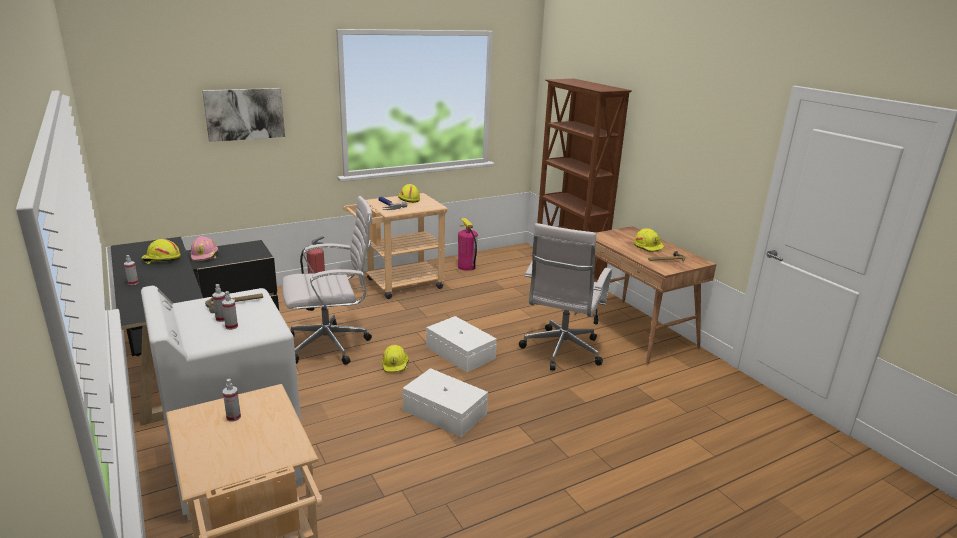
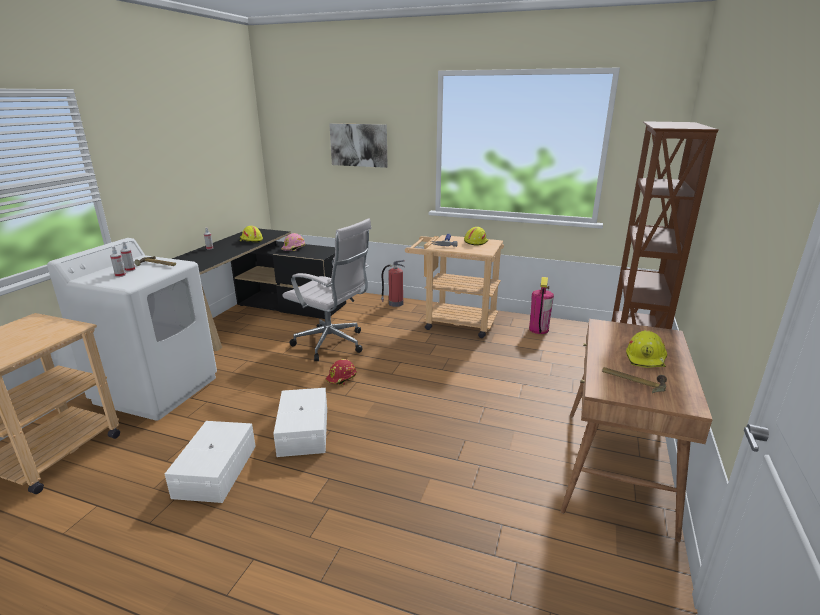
camera: 50 degrees right, 0 degrees up
(233, 417) = (35, 329): spray bottle -> none
(395, 365) = (341, 378): yellow hard hat -> red hard hat
(460, 352) = (401, 394): white storage box -> white storage box (217, 470)
(561, 352) = (486, 442): white office chair -> none

